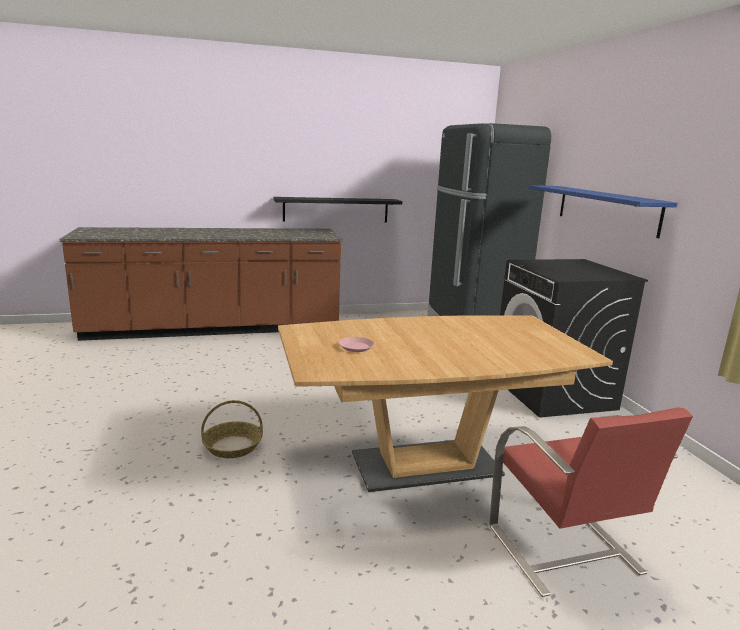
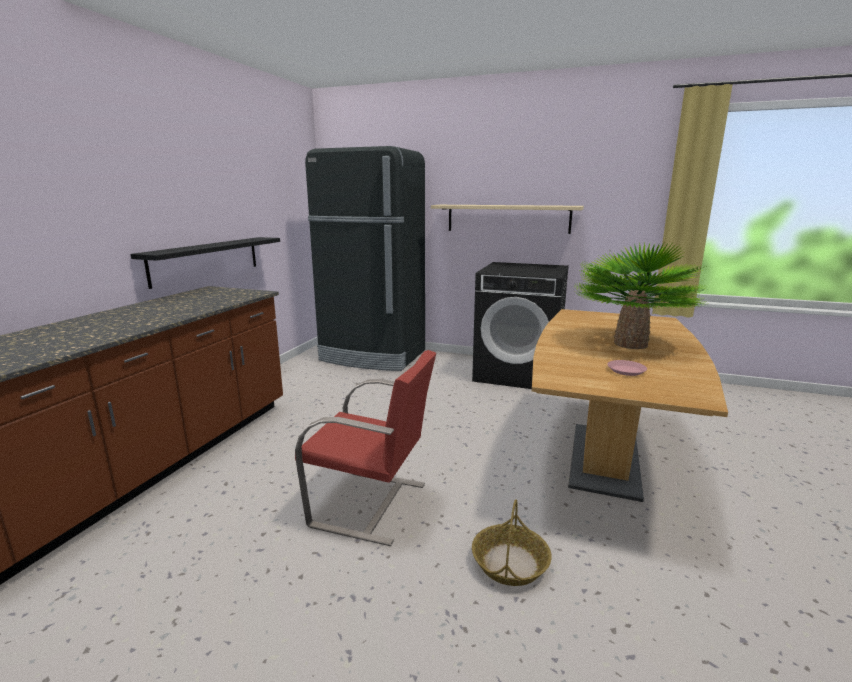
camera: 55 degrees left, 0 degrees up
(446, 345) = (631, 344): none -> potted plant
(564, 551) = (735, 451): red chair -> red chair (371, 505)
(606, 209) = (508, 218): blue shelf -> beige shelf

